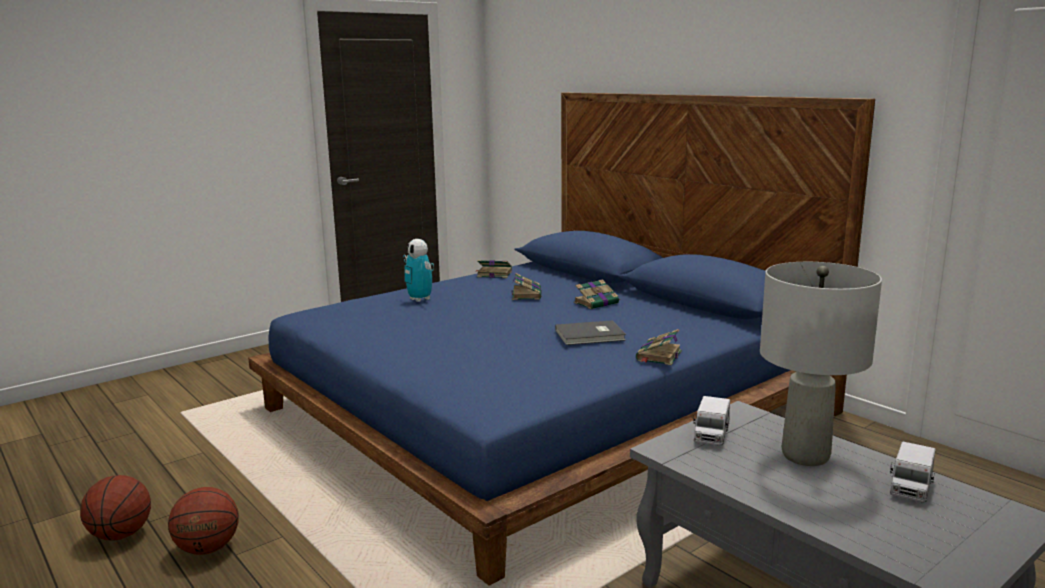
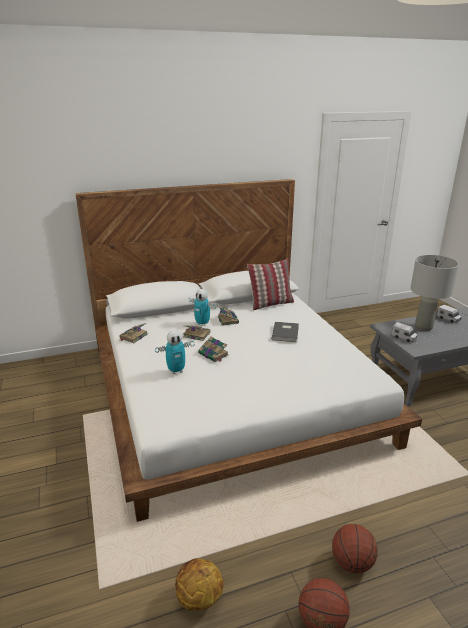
camera: 70 degrees left, 10 degrees up
(163, 459) = (199, 599): none -> basketball
(543, 410) = (231, 391): blue bed -> white bed
(566, 294) = (202, 324): none -> toy robot
(658, 356) = (321, 325): book -> book (214, 354)
(694, 316) = (270, 304): none -> pillow

